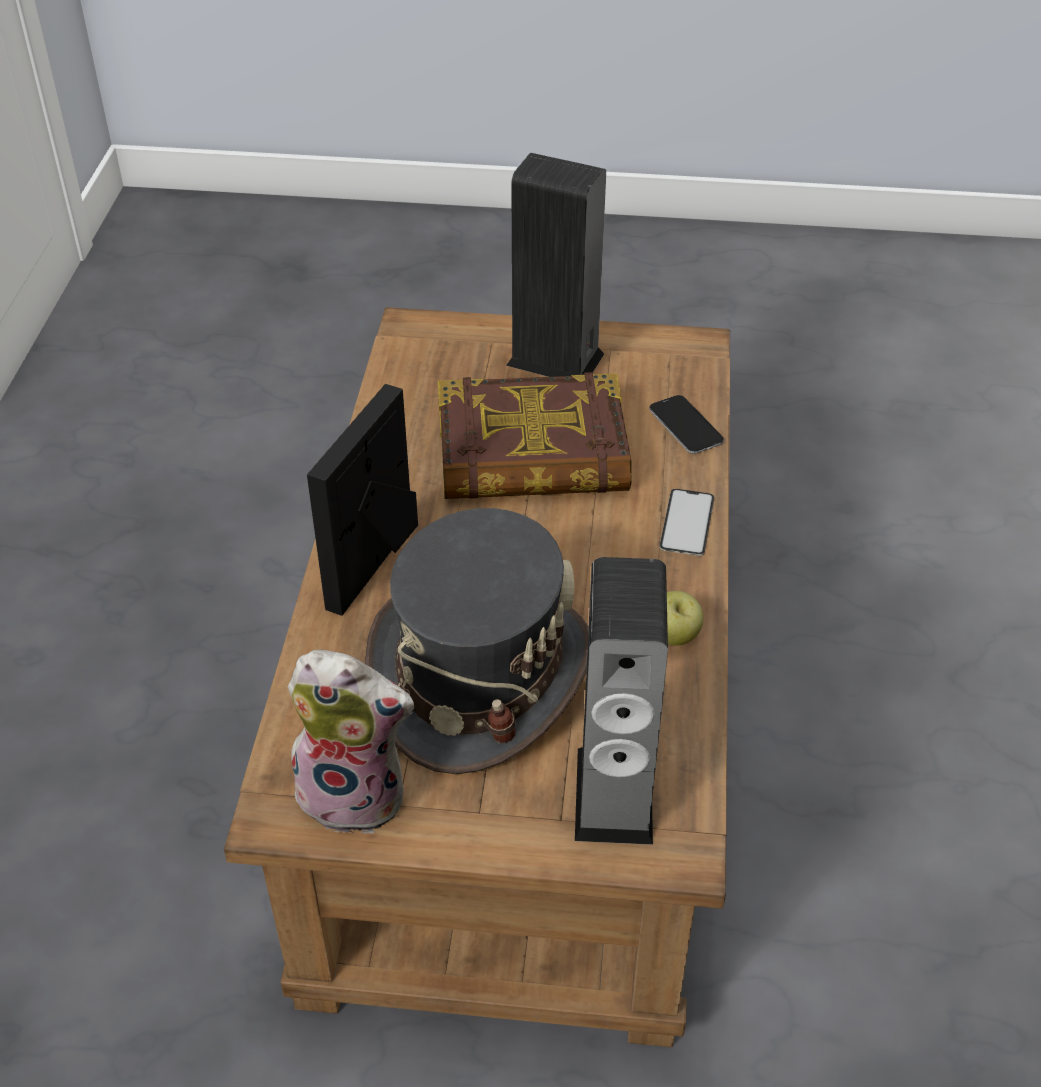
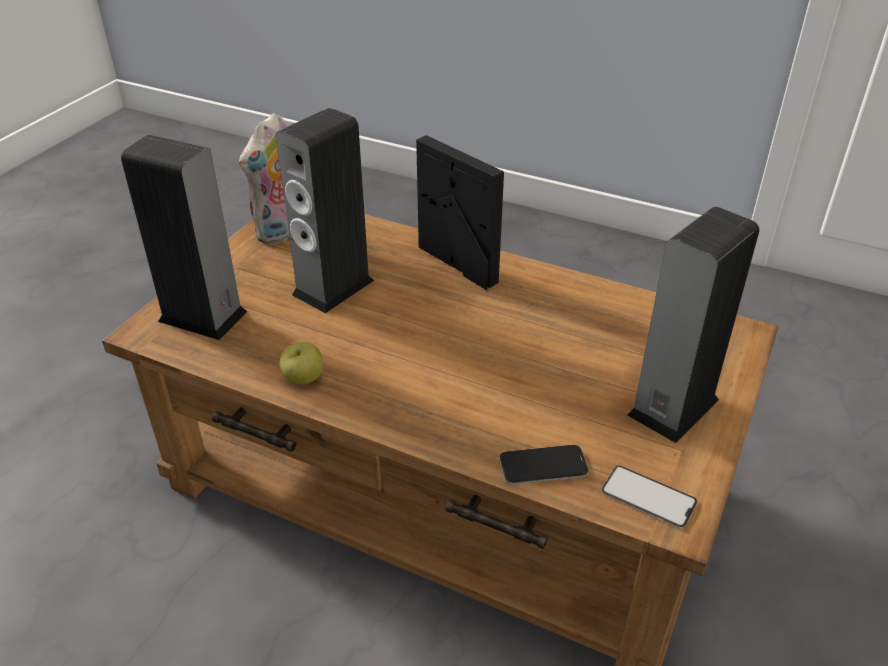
camera: 110 degrees right, 5 degrees down
(479, 675) = (333, 287): grey hat -> speaker
(532, 453) = (542, 361): book -> none
(687, 523) = (415, 424): phone -> phone (648, 497)

